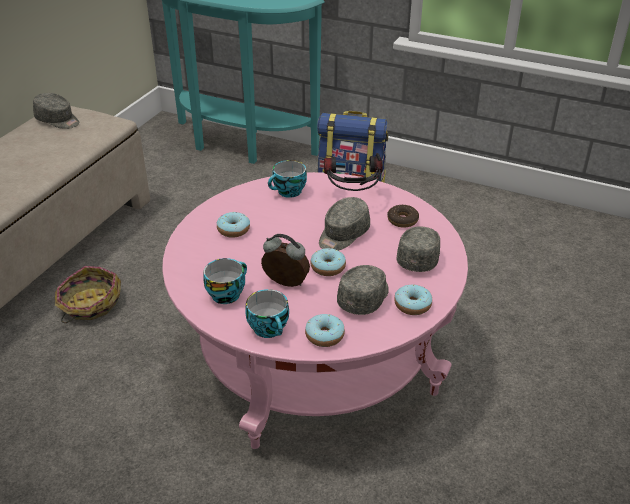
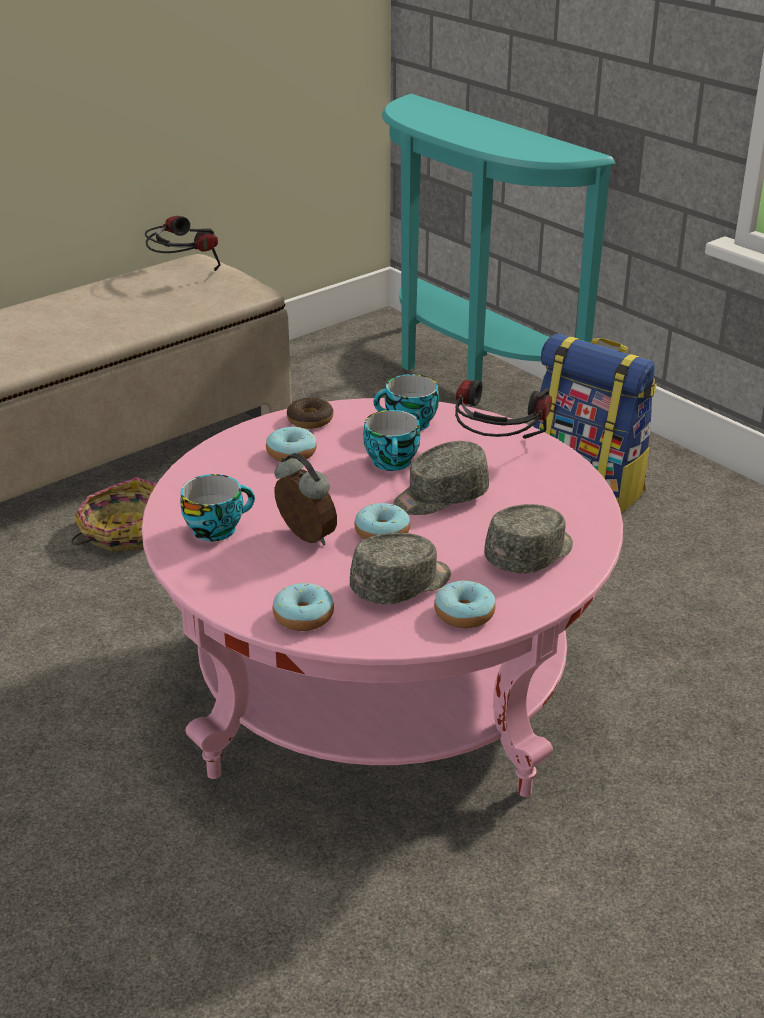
camera: 25 degrees right, 5 degrees down
(58, 120) = (182, 273): grey cap -> headphones
(270, 329) = (237, 587): cup -> cup (393, 463)
(402, 220) = (548, 499): donut -> donut (310, 420)

